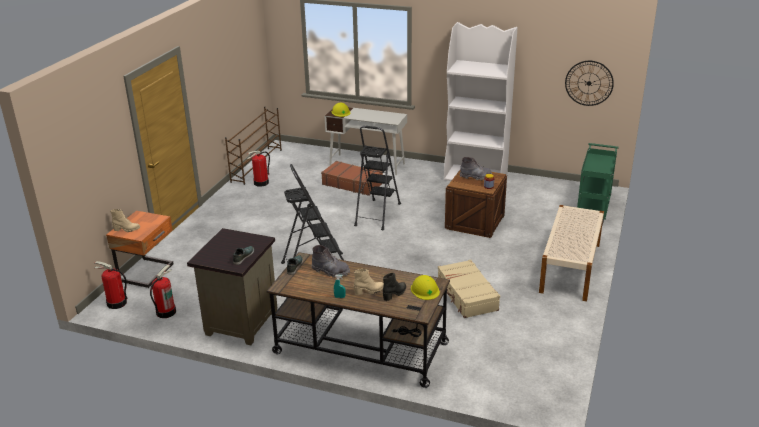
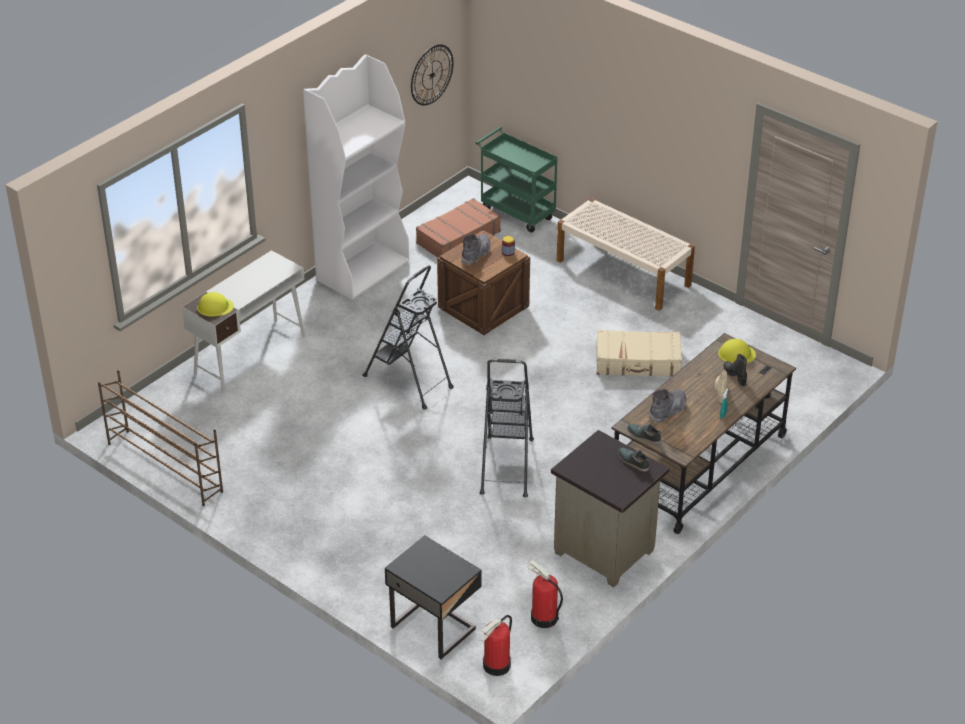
camera: 70 degrees left, 10 degrees up
(126, 229) = (440, 581): beige boot -> none
(148, 273) = (434, 627): orange nightstand -> black nightstand
(261, 183) = (231, 473): fire extinguisher -> none
(352, 184) = (303, 383): brown suitcase -> brown suitcase (457, 237)

